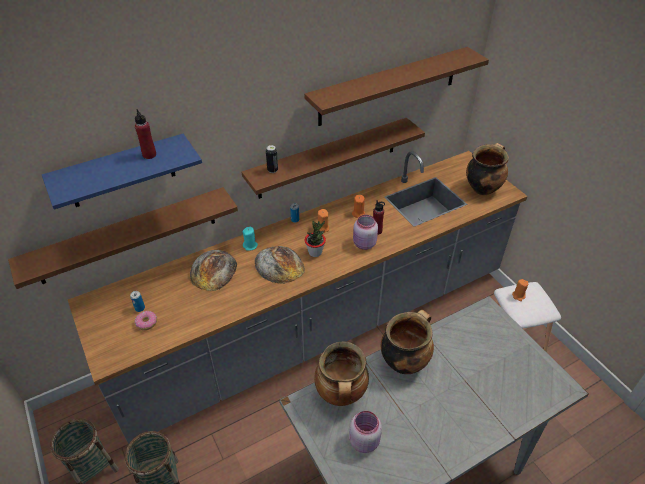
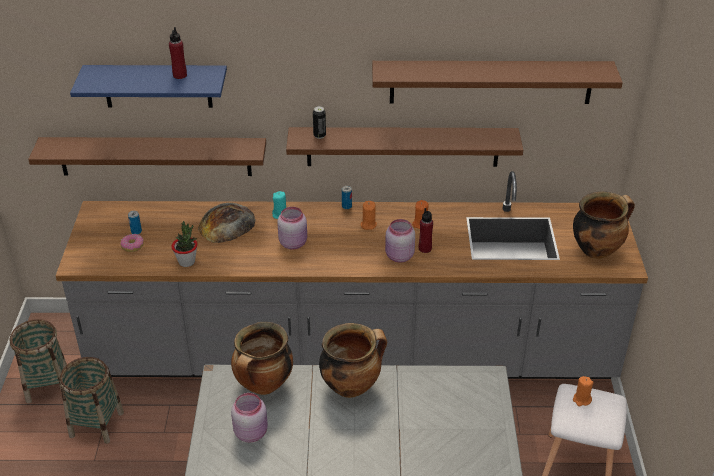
camera: 30 degrees right, 5 degrees down
(279, 265) = (293, 243): bread -> pink jar
(315, 252) = (340, 245): potted plant -> potted plant (187, 262)

